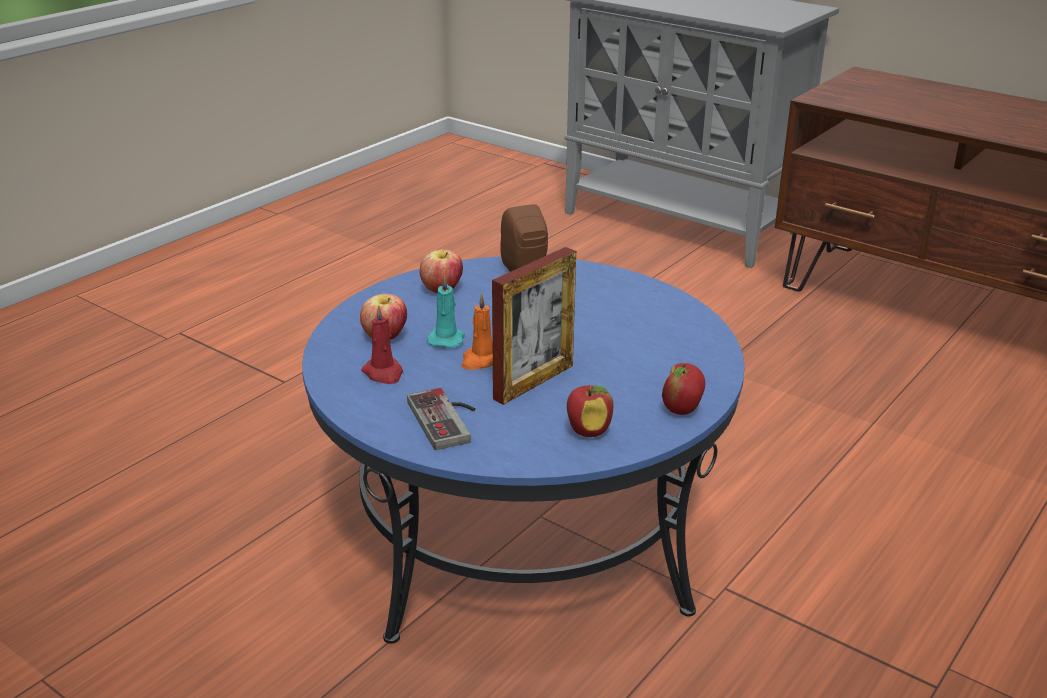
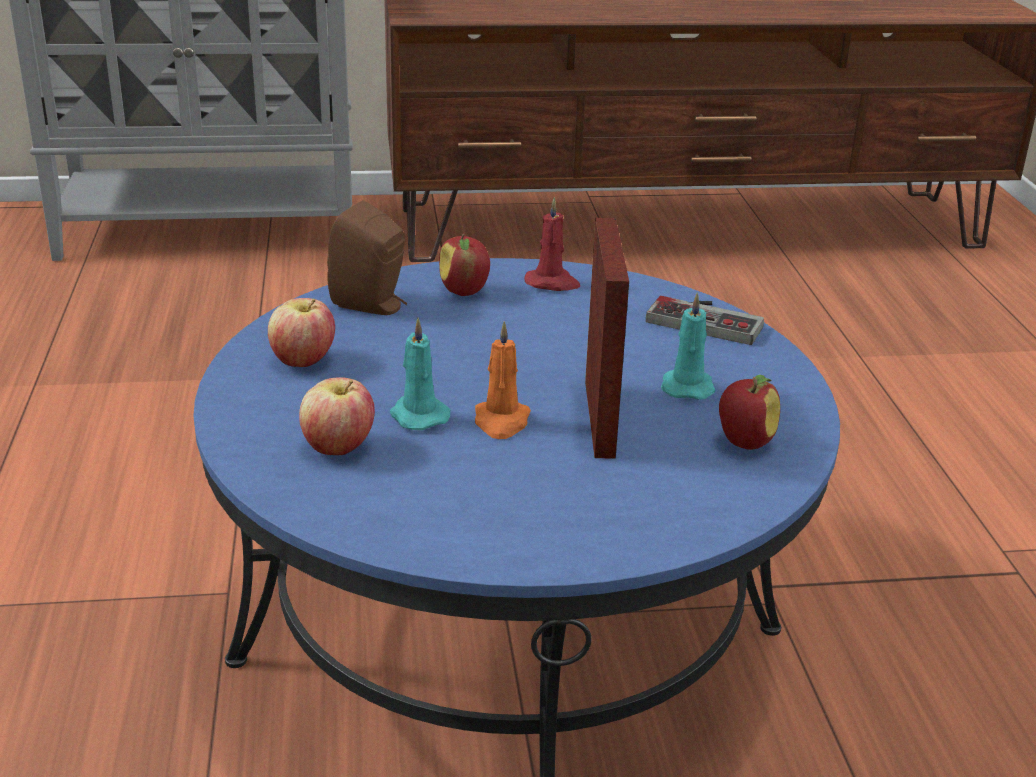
camera: 45 degrees left, 0 degrees up
(384, 373) = (420, 491): red candle -> red candle (552, 283)
(449, 419) = (592, 505): game controller -> game controller (708, 319)
(616, 389) = (687, 386): none -> turquoise candle
(681, 409) = (778, 378): apple -> apple (464, 291)

